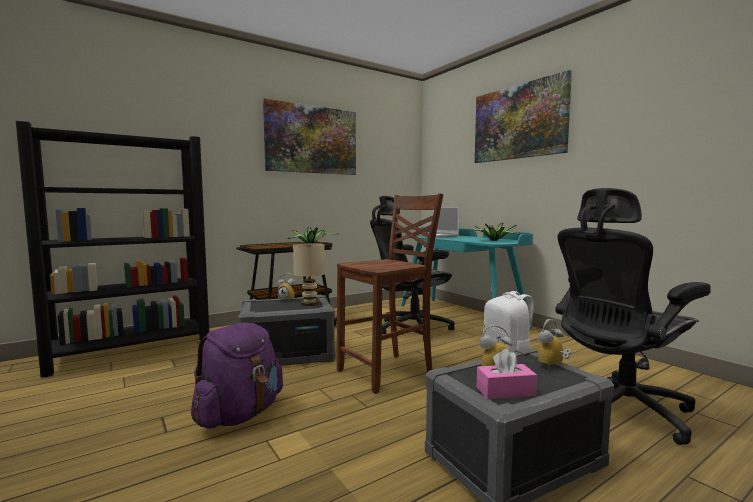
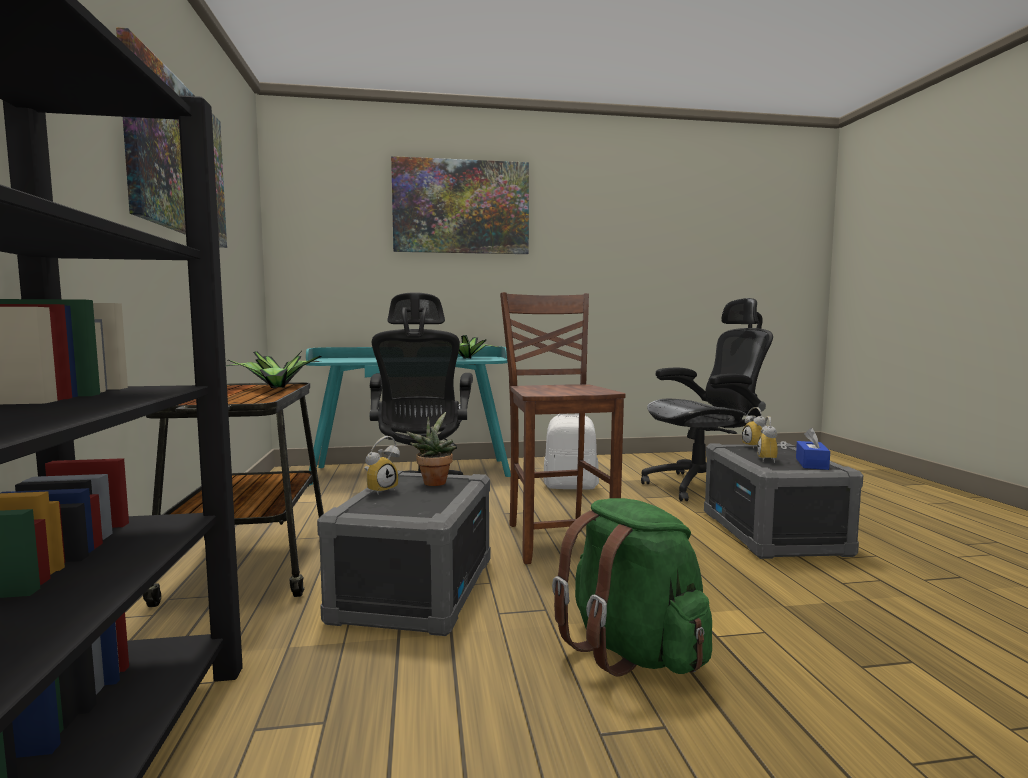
camera: 65 degrees left, 0 degrees up
(240, 415) = (632, 650): purple backpack -> green backpack
(309, 303) = (434, 482): beige table lamp -> potted plant
(437, 236) = (359, 359): laptop -> none
(505, 391) = (811, 464): pink tissue box -> blue tissue box
(618, 411) = (703, 486): office chair -> office chair turned 105 degrees counterclockwise

